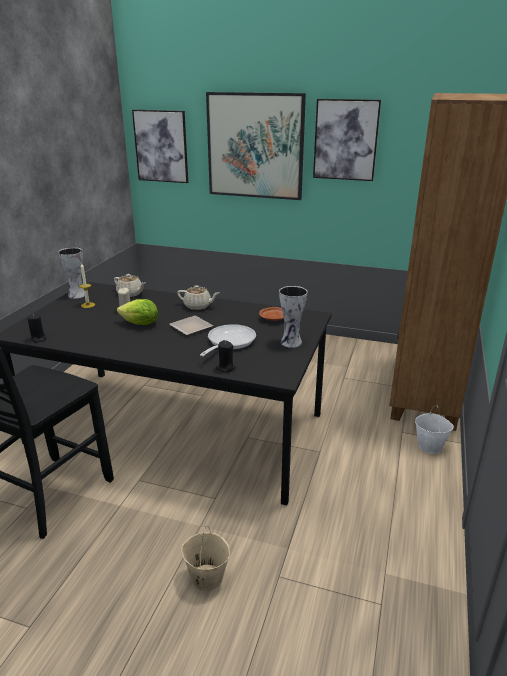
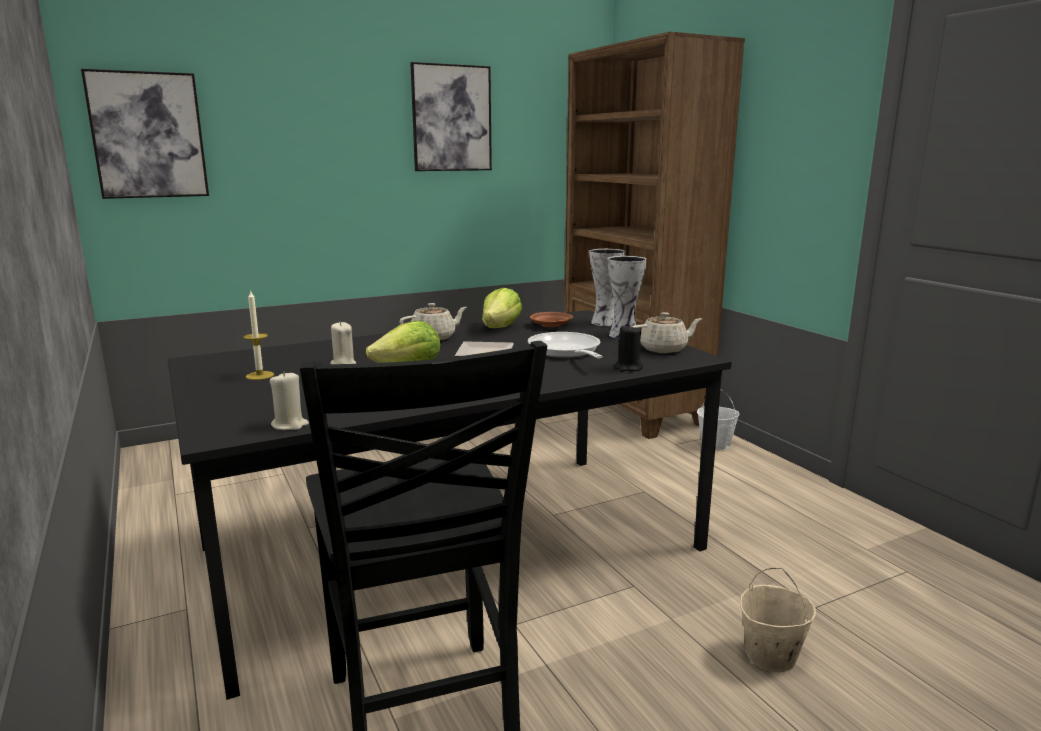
camera: 45 degrees left, 10 degrees down
(38, 339) = (290, 425): black candle -> beige candle
(76, 295) = (200, 372): vase -> vase (603, 323)
(130, 294) = (297, 351): beige teapot -> beige teapot (664, 349)
(245, 310) = (501, 327): none -> lettuce
(255, 146) = (325, 130): picture -> none

